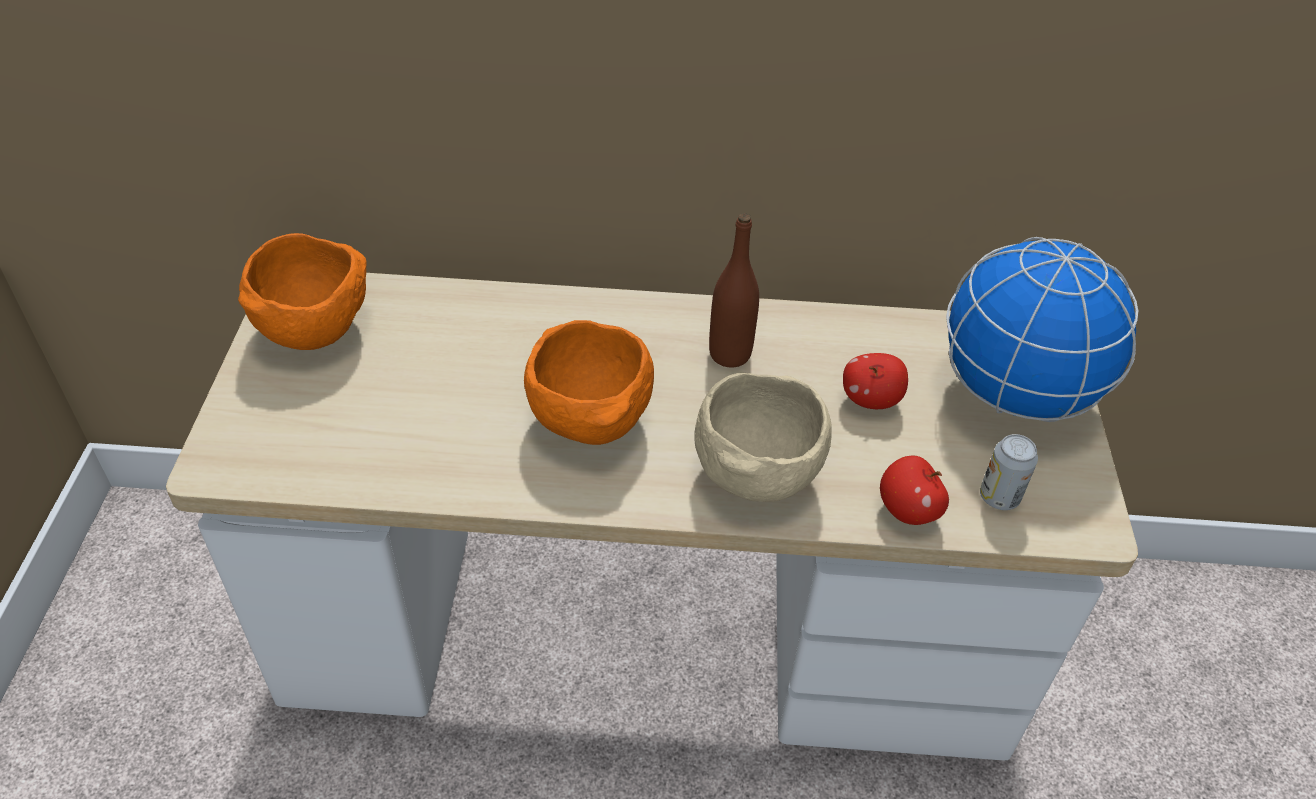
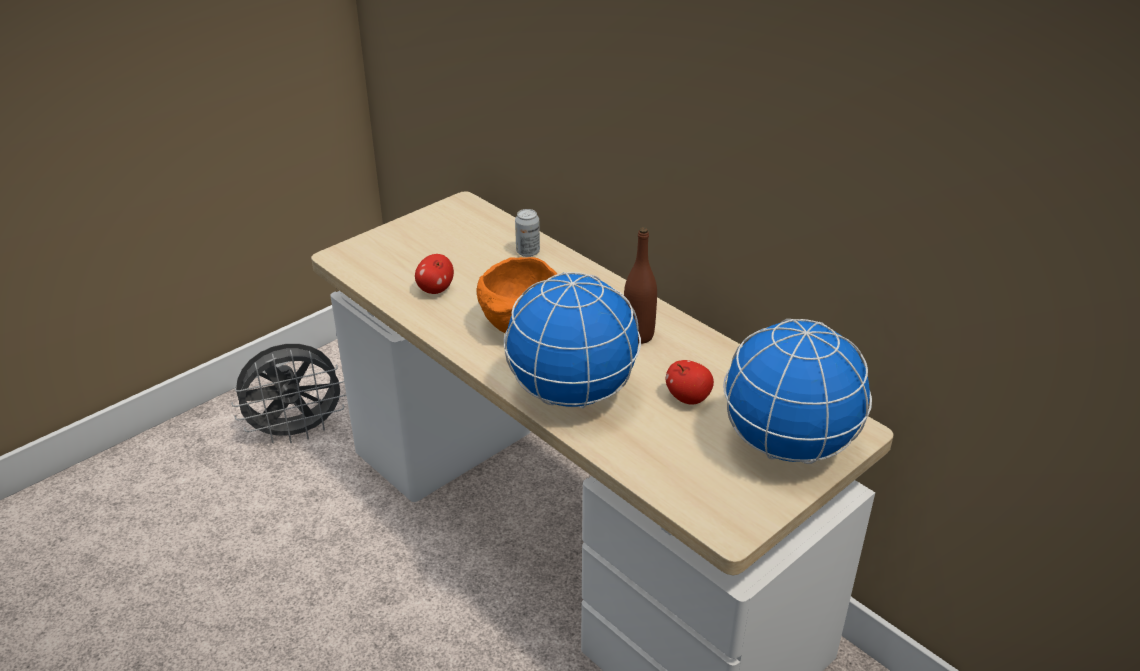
camera: 45 degrees right, 10 degrees down
(157, 735) = (297, 431): none -> grey fan
(315, 328) = (450, 224): orange bowl -> none
(757, 472) = (572, 392): beige bowl -> globe
(908, 511) = (628, 456): apple -> apple (435, 289)
(999, 497) = (694, 482): can -> can (528, 252)

